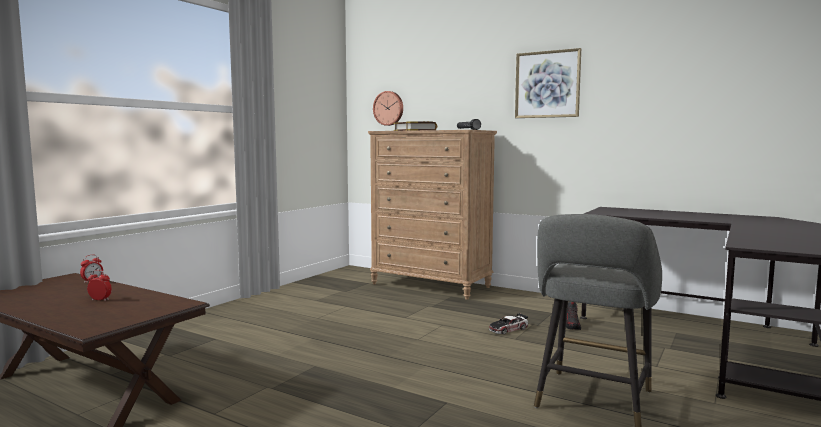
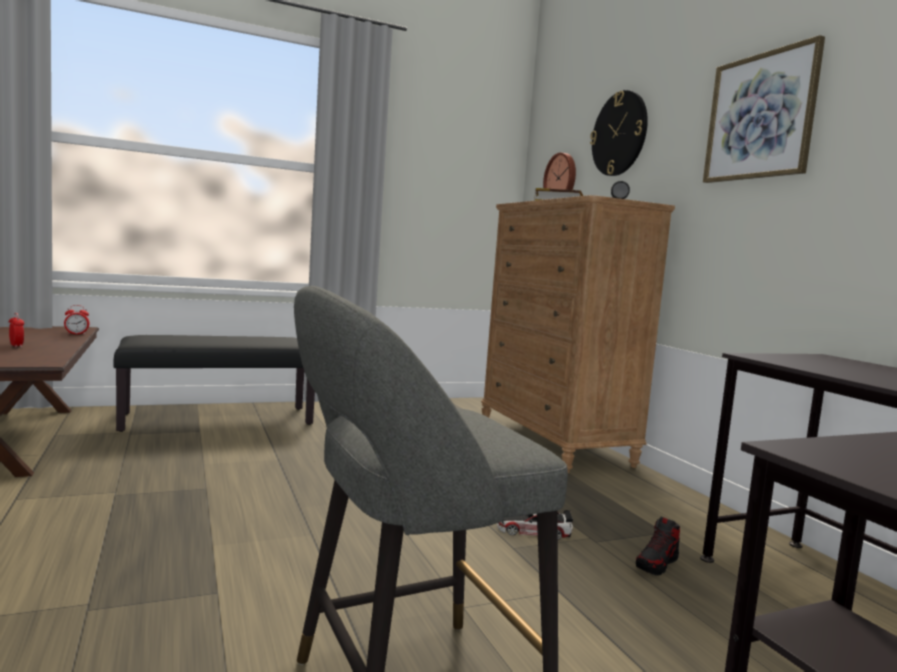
camera: 35 degrees right, 0 degrees up
(206, 327) = (218, 418): none -> black bench
(441, 83) = (619, 134): none -> wall clock

